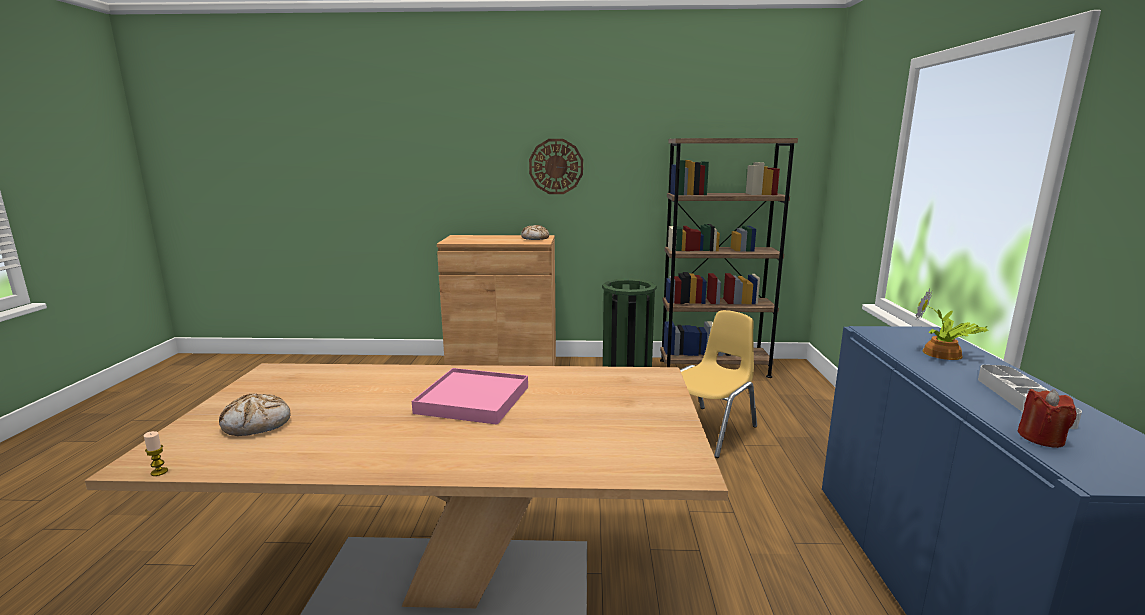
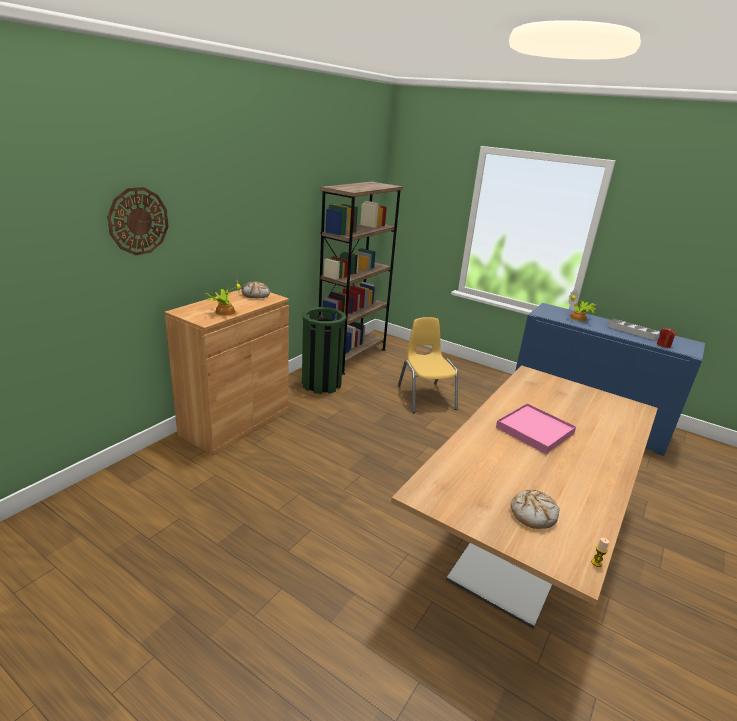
camera: 60 degrees left, 10 degrees up
(478, 240) = (224, 311): none -> potted plant
(556, 166) = (246, 220): wall clock -> wall clock (138, 221)

